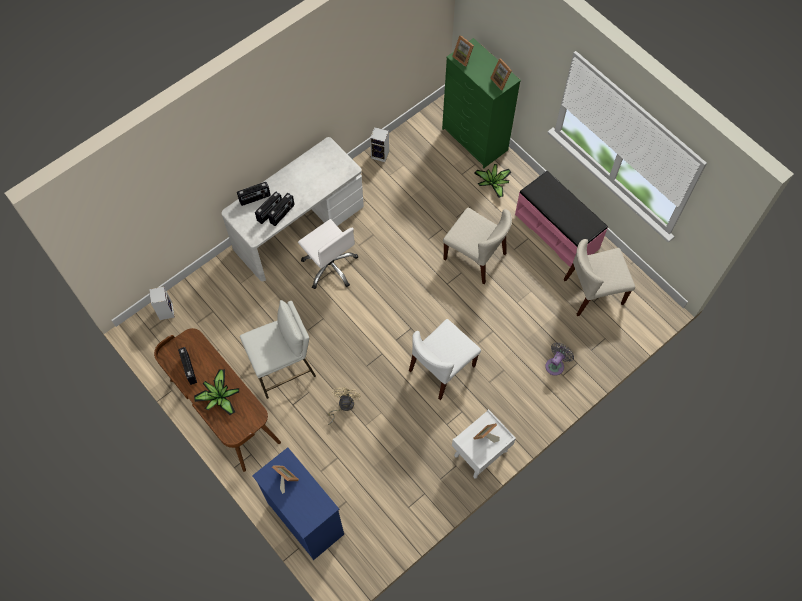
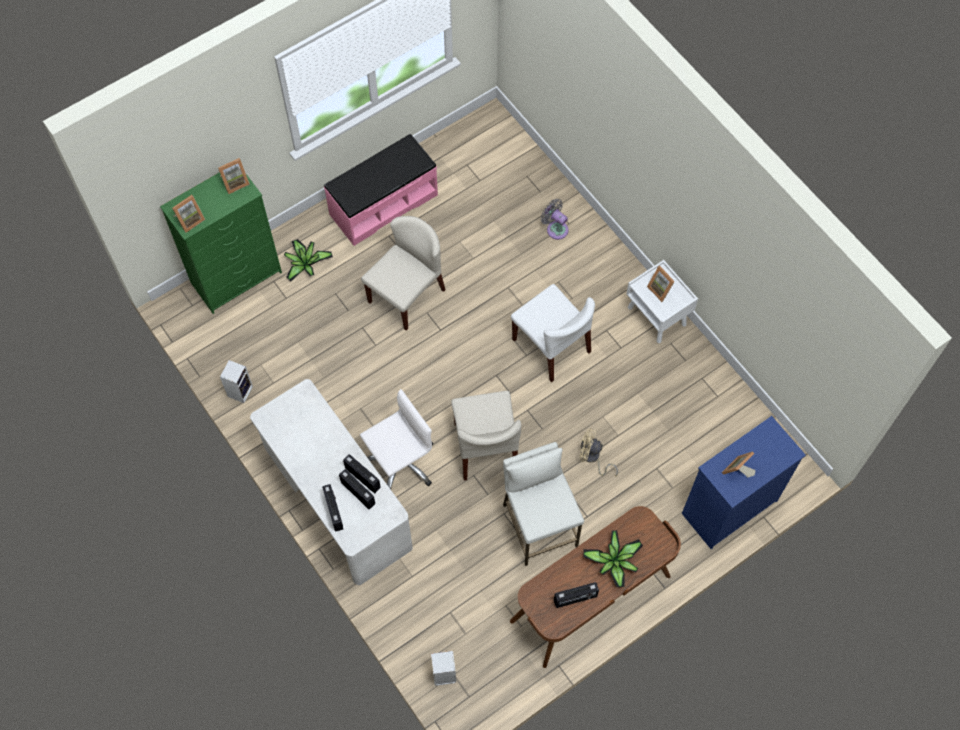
camera: 85 degrees left, 0 degrees up
(593, 292) = (468, 179): beige chair -> beige chair (486, 447)

